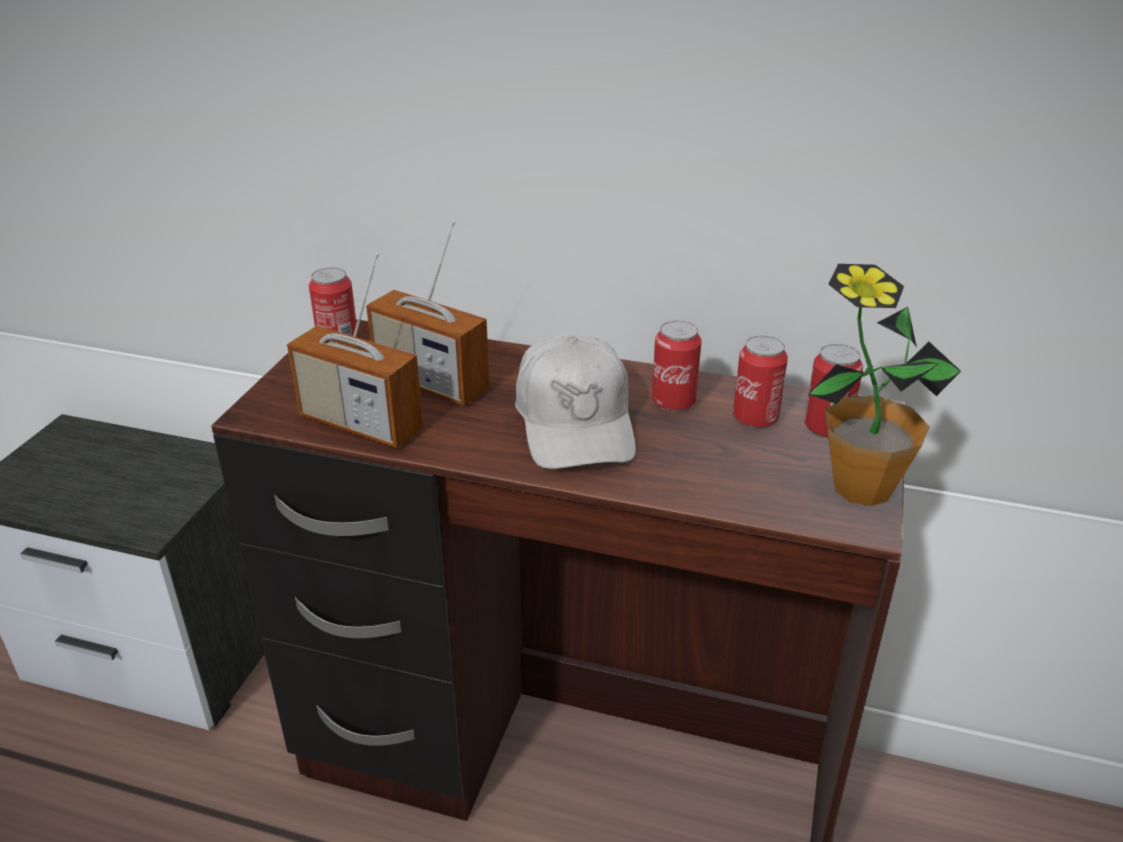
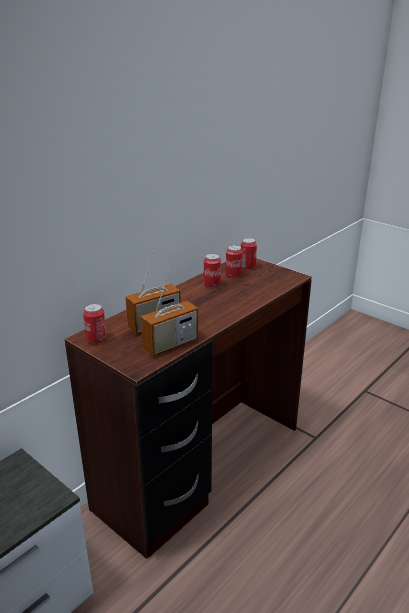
camera: 65 degrees left, 5 degrees down
(576, 422) = (209, 303): white cap -> none
(861, 488) = (280, 272): potted plant -> none

